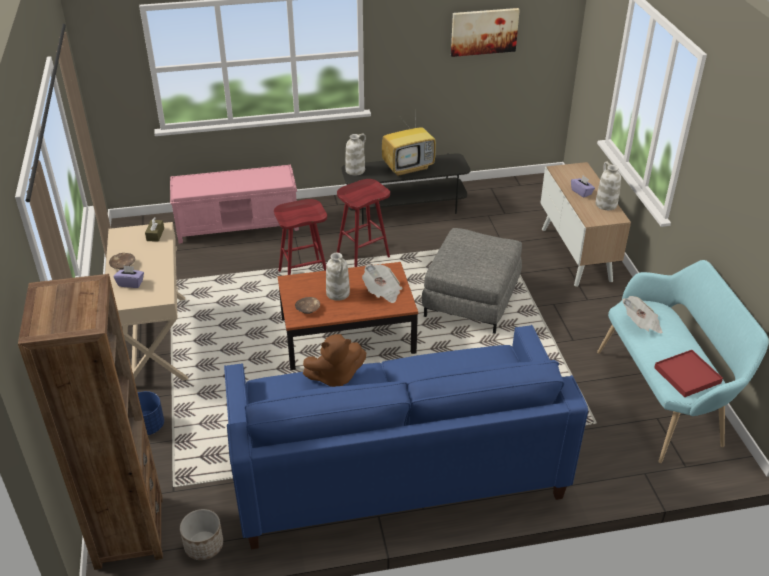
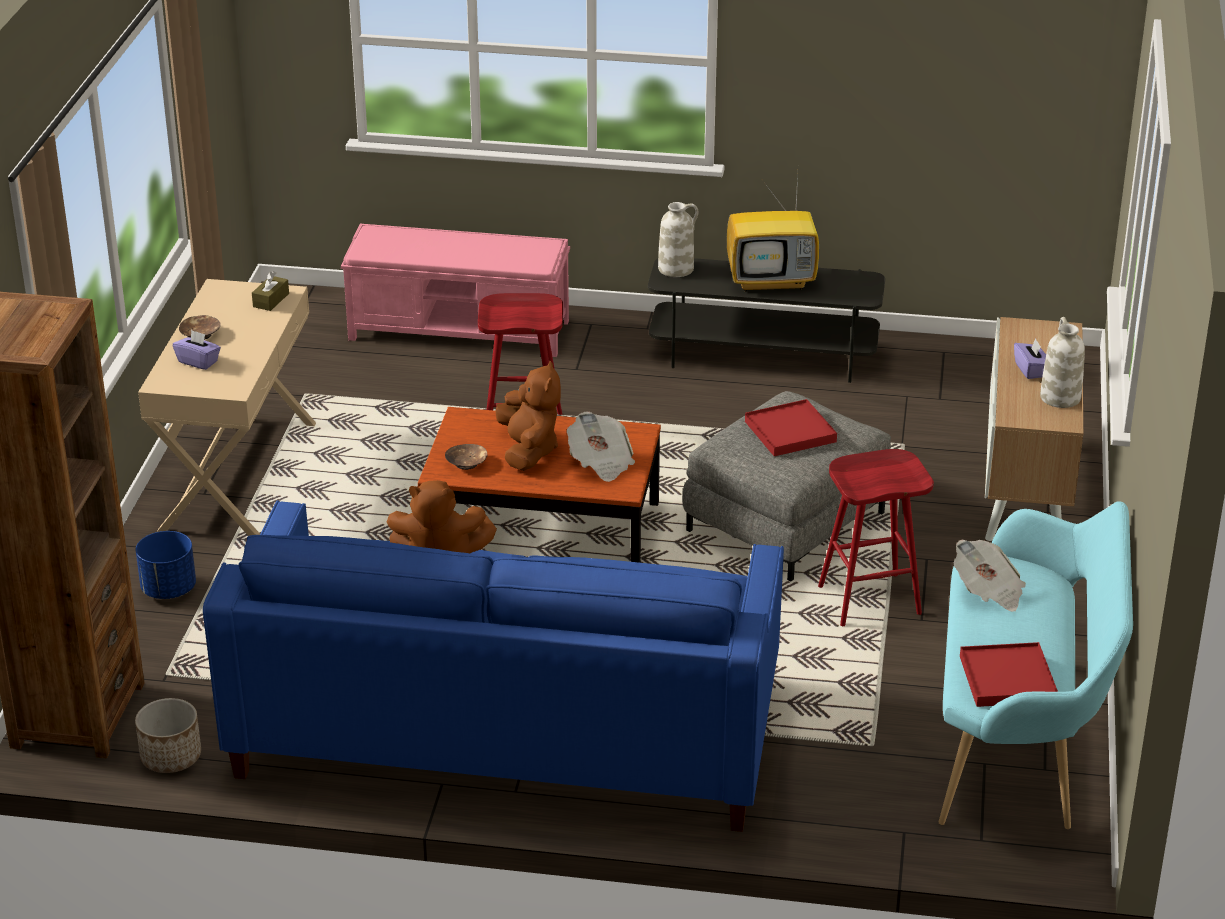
camera: 20 degrees right, 5 degrees down
(338, 293) = (528, 450): white vase -> brown plush toy
(363, 255) = (642, 418): red stool -> red stool (870, 599)
(473, 251) = (790, 431): none -> red tray
(484, 31) = (942, 56): picture -> none

